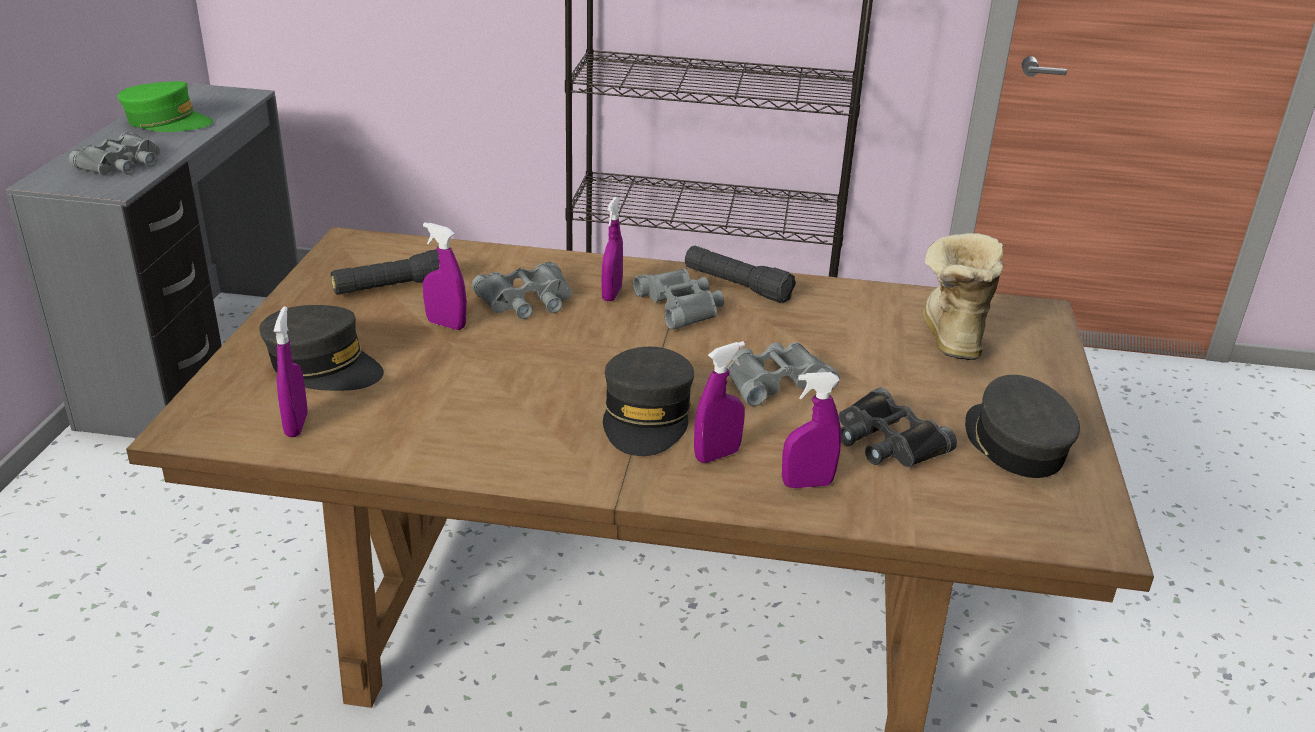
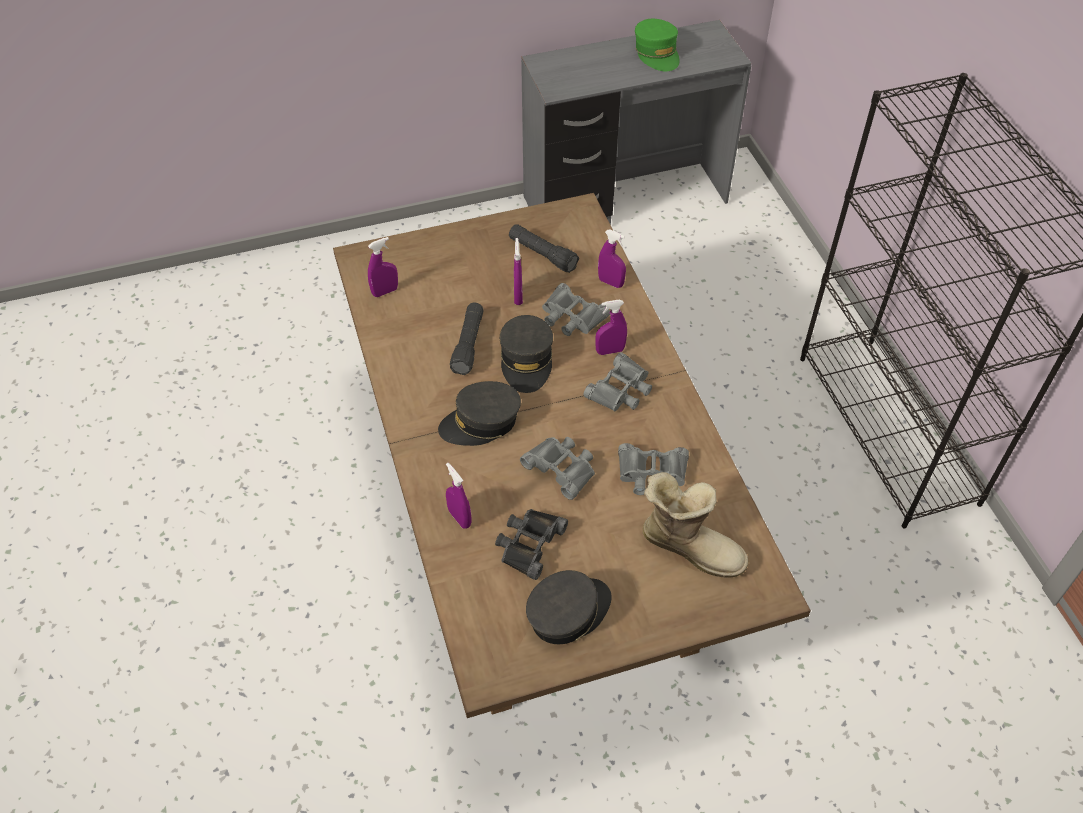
camera: 65 degrees right, 20 degrees up
(122, 164) = (586, 73): grey binoculars -> grey binoculars (652, 474)
(323, 366) = (442, 272): grey cap -> grey cap (526, 361)
(717, 455) = (463, 468): purple spray bottle -> purple spray bottle (610, 282)
(737, 286) = (671, 407): black flashlight -> black flashlight (468, 344)
(950, 335) = (691, 545): boot -> boot turned 45 degrees clockwise

